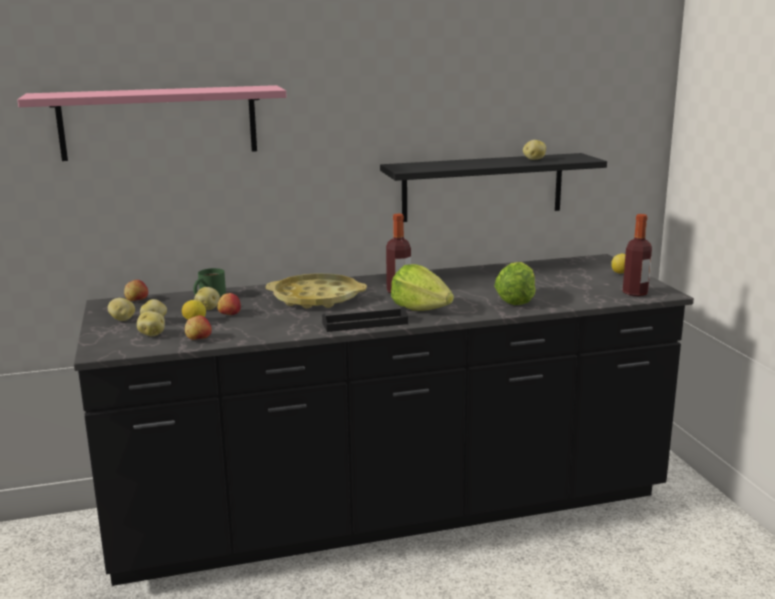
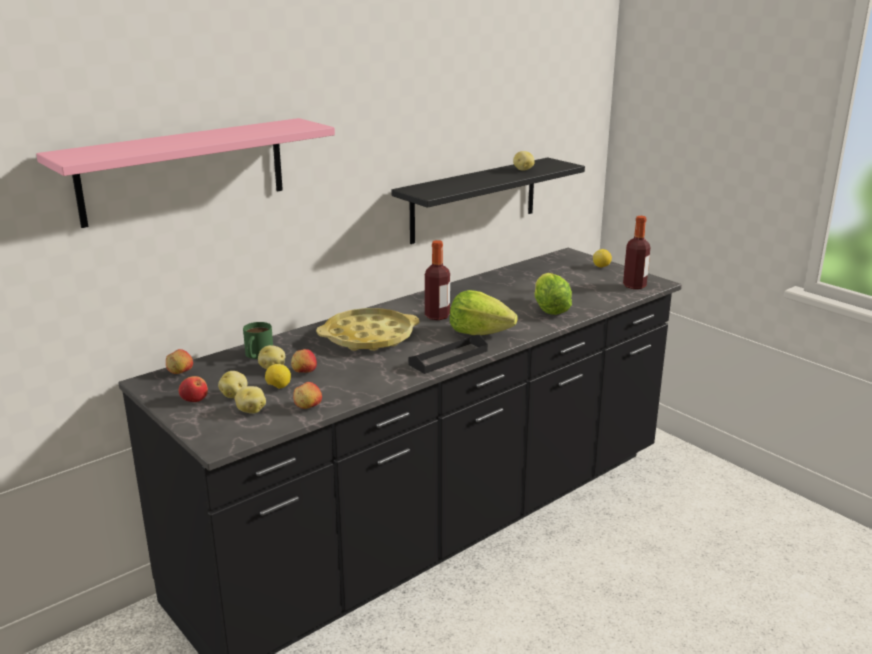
camera: 25 degrees left, 5 degrees up
(122, 319) = (194, 399): potato -> apple

